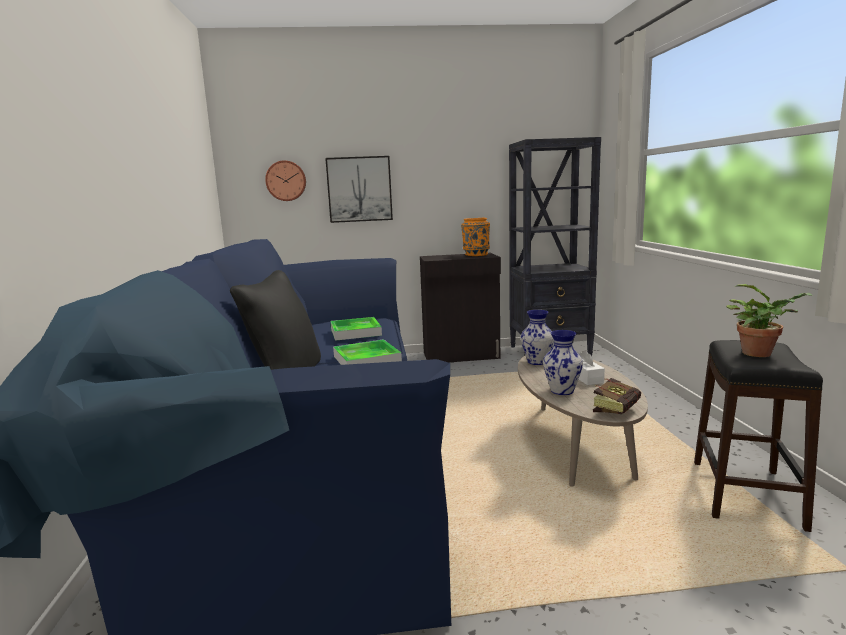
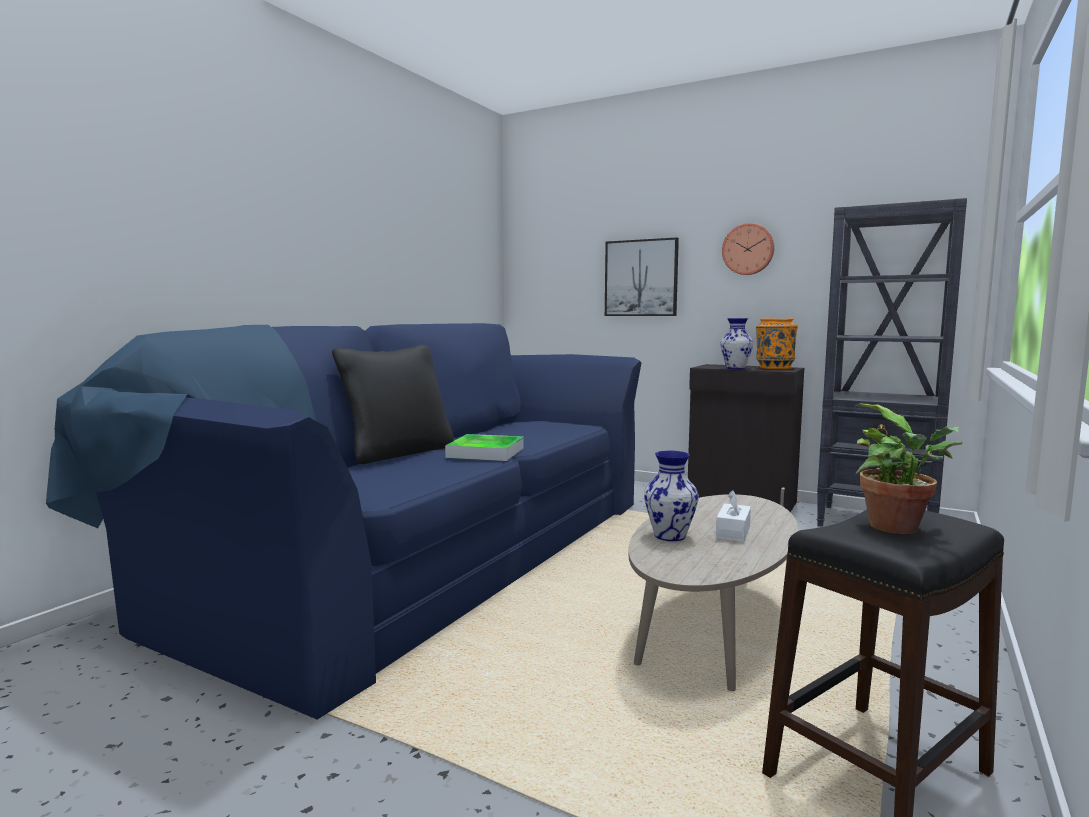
camera: 35 degrees right, 5 degrees down
(286, 181) = (566, 267): wall clock -> wall clock (748, 249)
(355, 332) = (537, 431): tray -> none
(537, 362) = (711, 504): vase -> vase (735, 368)
(618, 410) = (689, 570): book -> none

